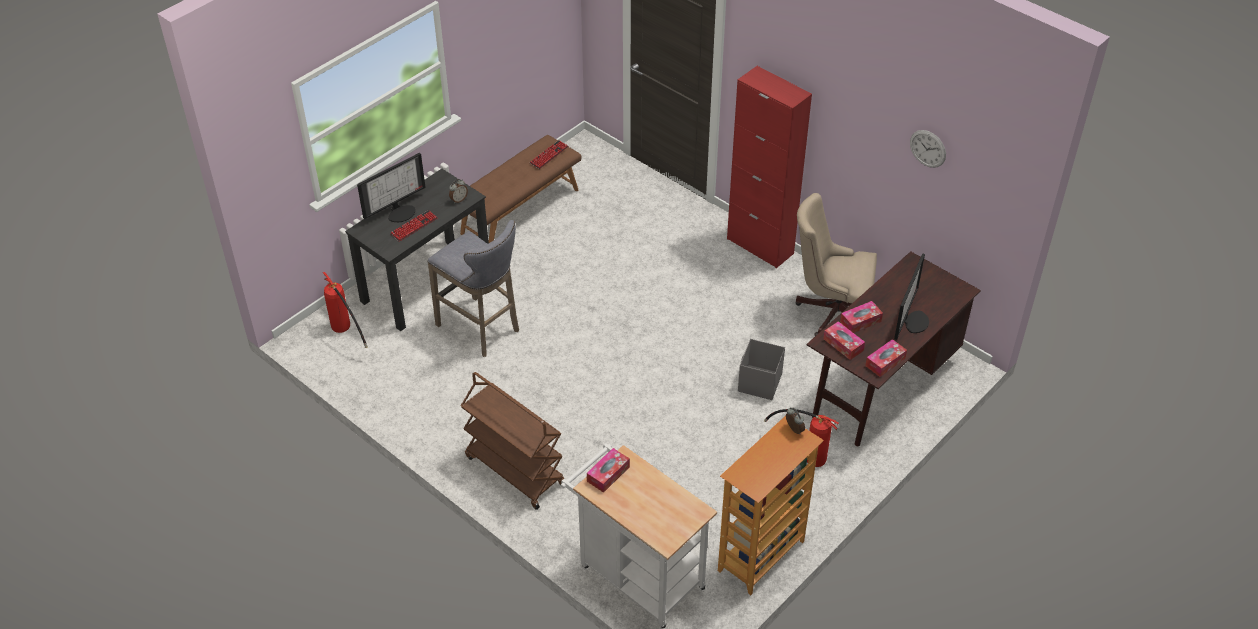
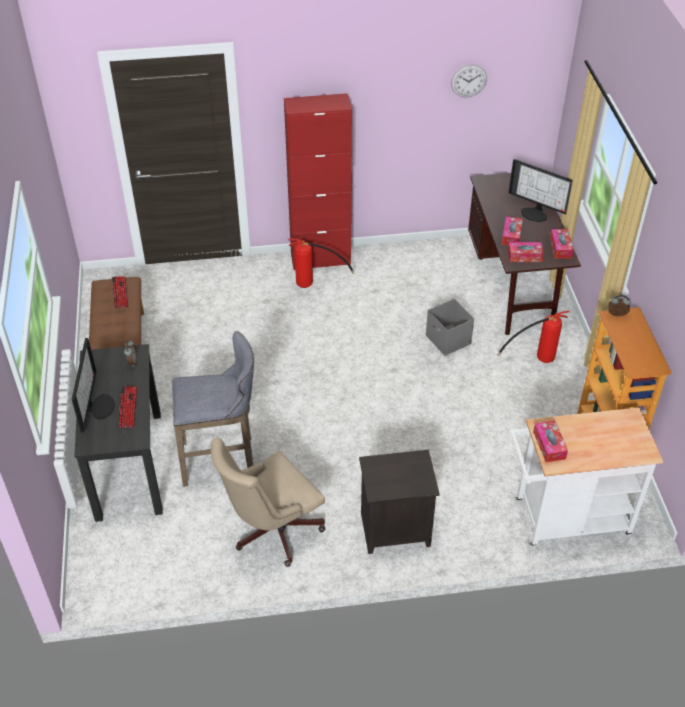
camera: 50 degrees left, 0 degrees up
(346, 333) = (121, 554): fire extinguisher -> fire extinguisher (314, 283)
(514, 471) = (394, 531): brown cart -> black nightstand
(830, 311) = (420, 265): beige office chair -> beige office chair (271, 531)
(913, 321) = (535, 213): monitor -> monitor turned 150 degrees clockwise

